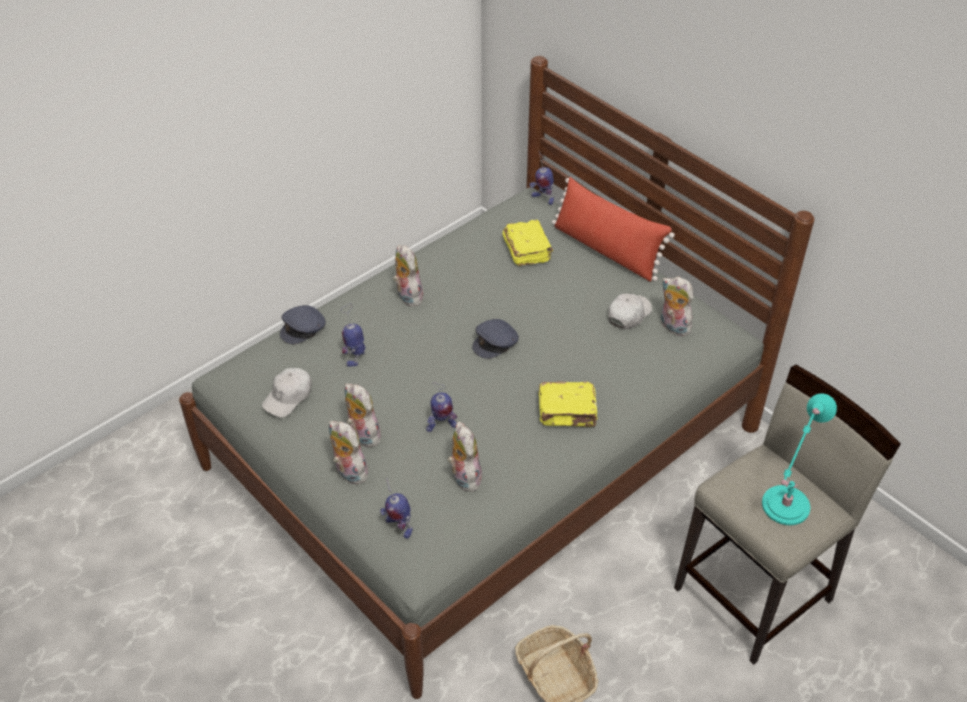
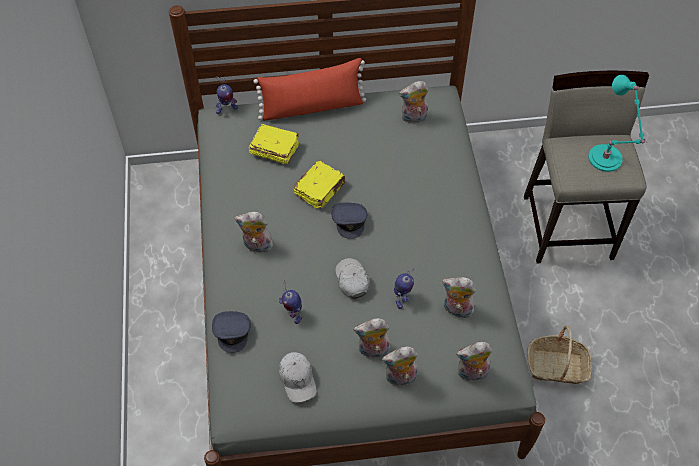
camera: 55 degrees left, 10 degrees up
(398, 526) = (472, 374): toy robot -> plush toy
(568, 412) = (445, 219): yellow book -> yellow book (320, 190)
(628, 314) = (385, 133): white cap -> white cap (352, 280)

